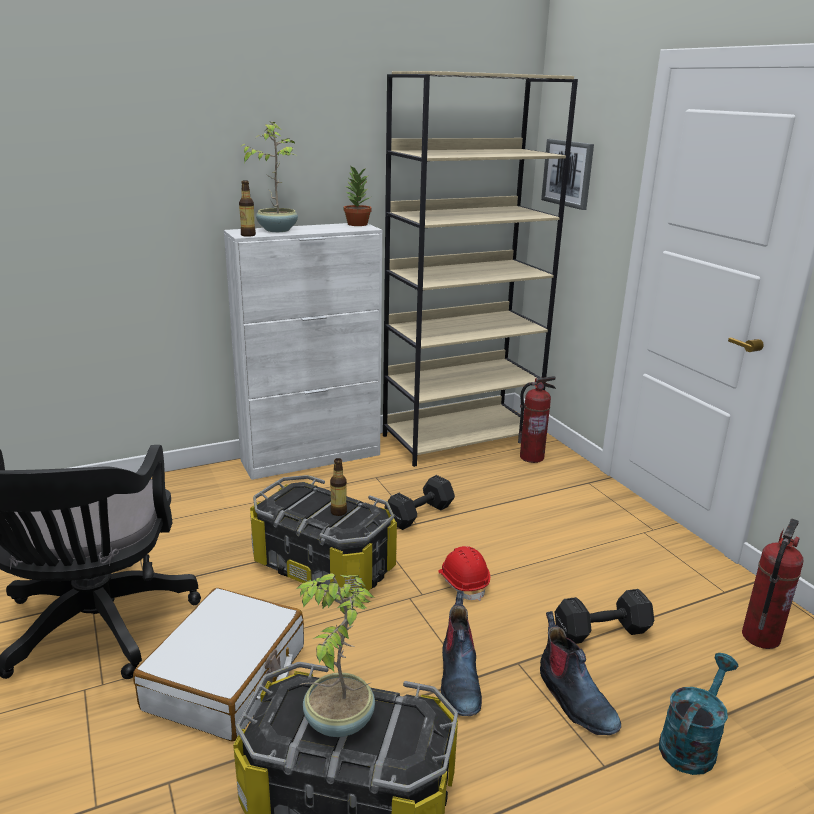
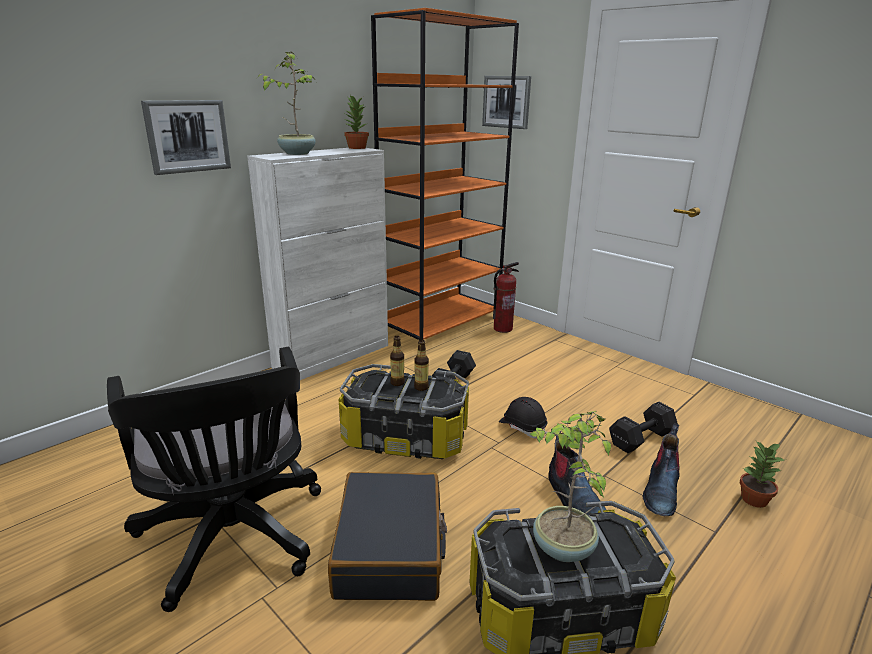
camera: 20 degrees left, 0 degrees up
(159, 208) = (187, 136): none -> picture
(227, 678) = (390, 549): white suitcase -> black suitcase
(248, 235) = (278, 157): bottle -> bottle (397, 383)
(461, 438) = (441, 323): beige bookcase -> orange bookcase
(463, 583) = (522, 427): red hard hat -> black hard hat
(574, 700) = (661, 491): boot -> boot turned 75 degrees clockwise
(691, 743) = (753, 499): turquoise watering can -> potted plant
(759, 636) = (736, 418): fire extinguisher -> none

